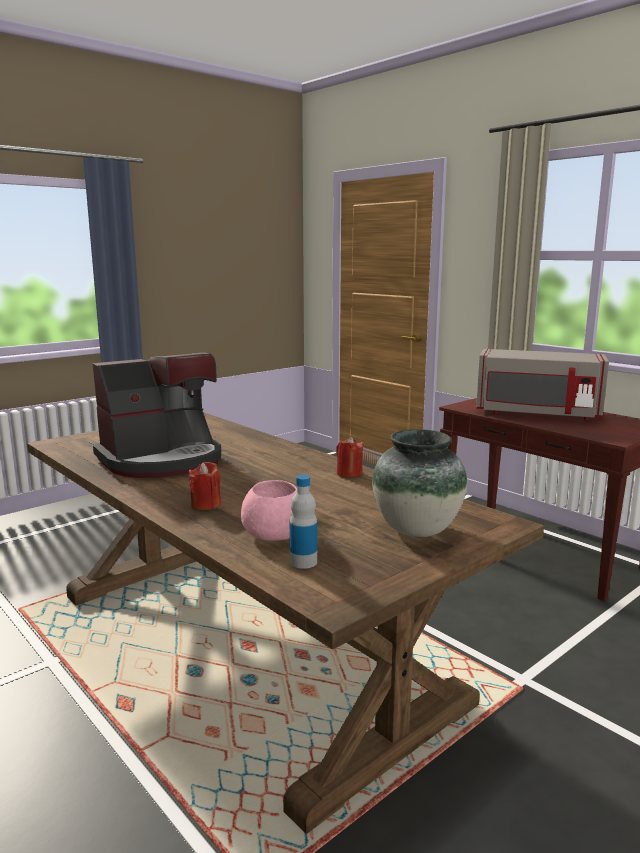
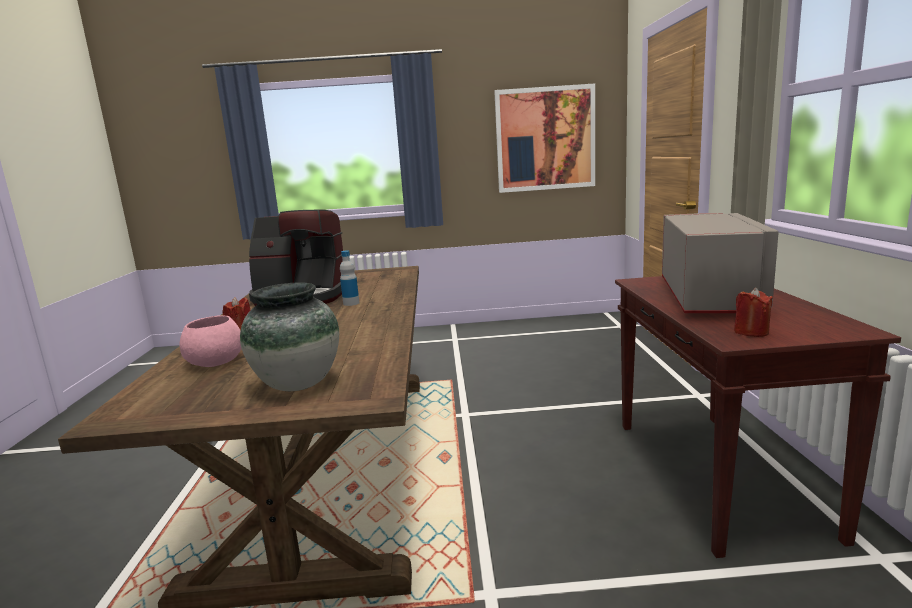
camera: 40 degrees right, 0 degrees up
(237, 268) = (545, 139): none -> picture
(303, 562) = (176, 386): bottle -> bottle (351, 303)
(349, 473) = (382, 328): red candle -> red candle (751, 332)
(537, 413) = (711, 297): grey microwave -> grey microwave turned 135 degrees counterclockwise

